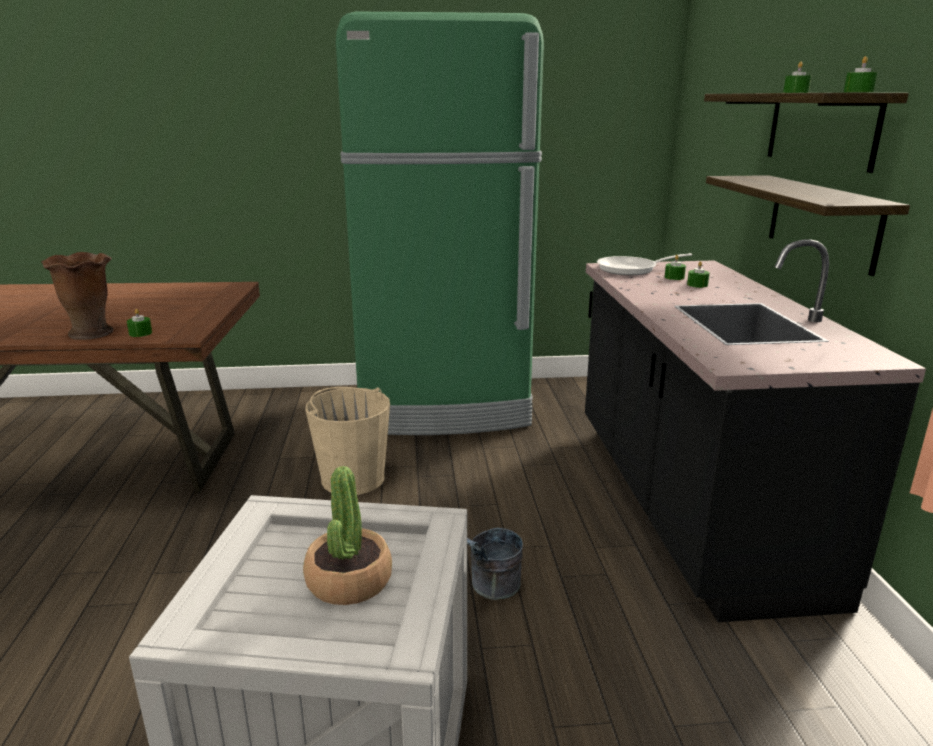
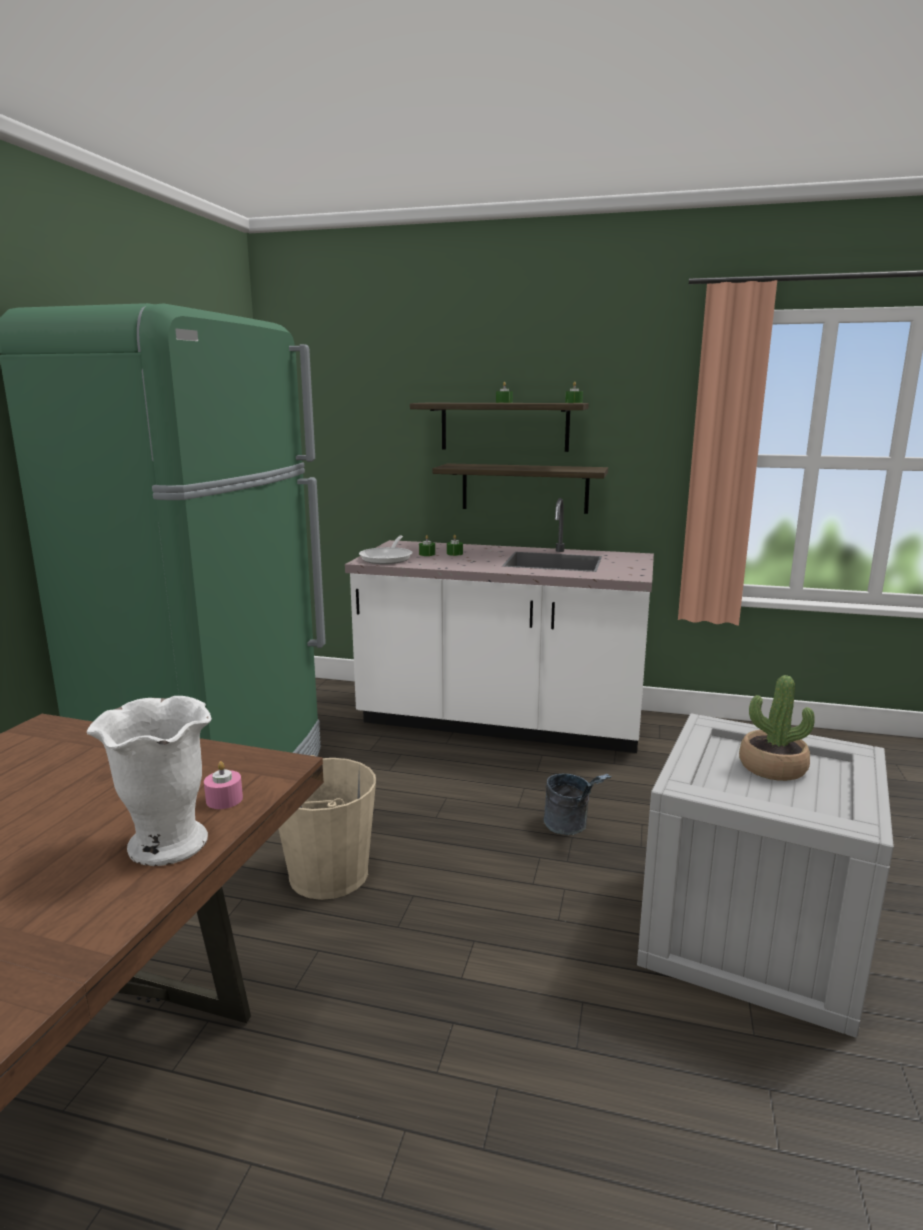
camera: 70 degrees left, 5 degrees down
(91, 333) = (167, 844): brown vase -> white vase
(140, 333) = (224, 799): green candle -> pink candle
(688, 503) = (501, 722): black counter -> white counter

